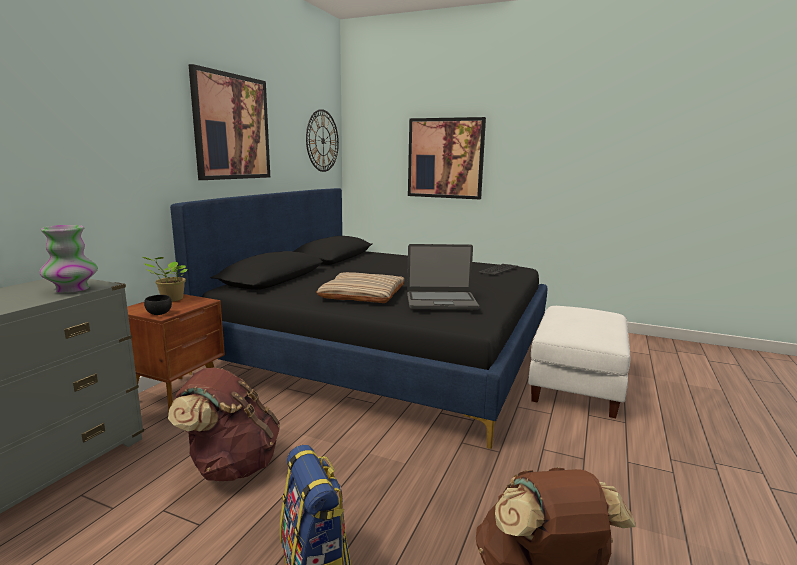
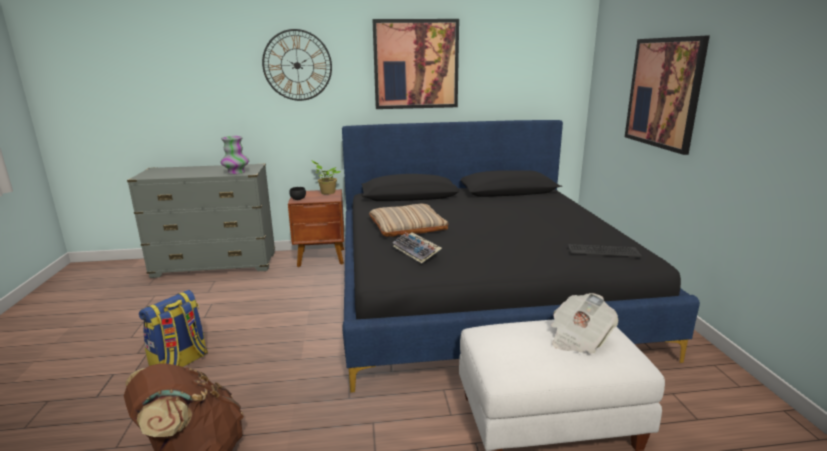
camera: 60 degrees right, 5 degrees up
(231, 466) = (259, 303): brown backpack -> none
(322, 141) = (552, 68): wall clock -> wall clock (297, 65)
(441, 301) = (417, 252): laptop -> keyboard
(584, 314) = (579, 338): none -> newspaper

